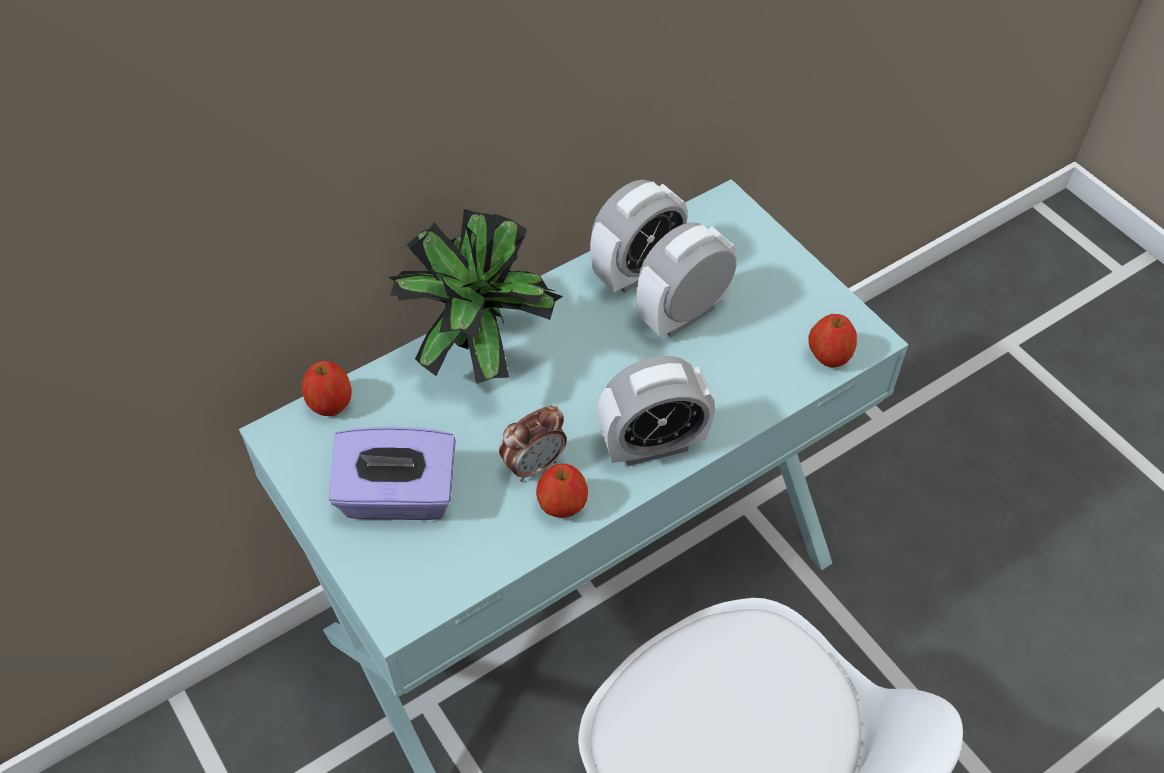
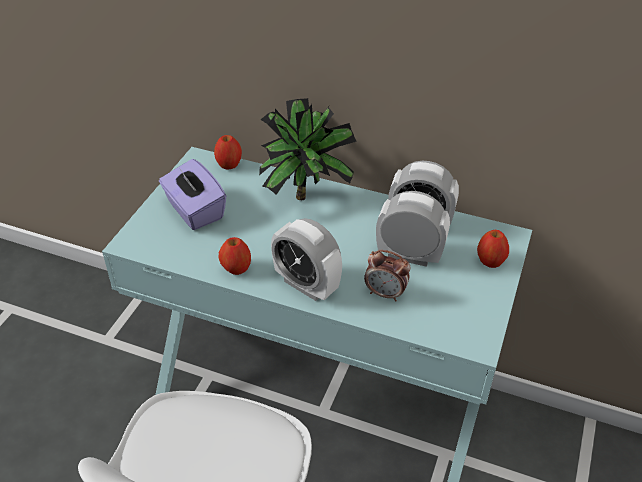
camera: 55 degrees right, 10 degrees down
(534, 465) = (253, 247): alarm clock -> alarm clock (385, 293)
(829, 357) = (444, 332): apple -> apple (490, 261)

